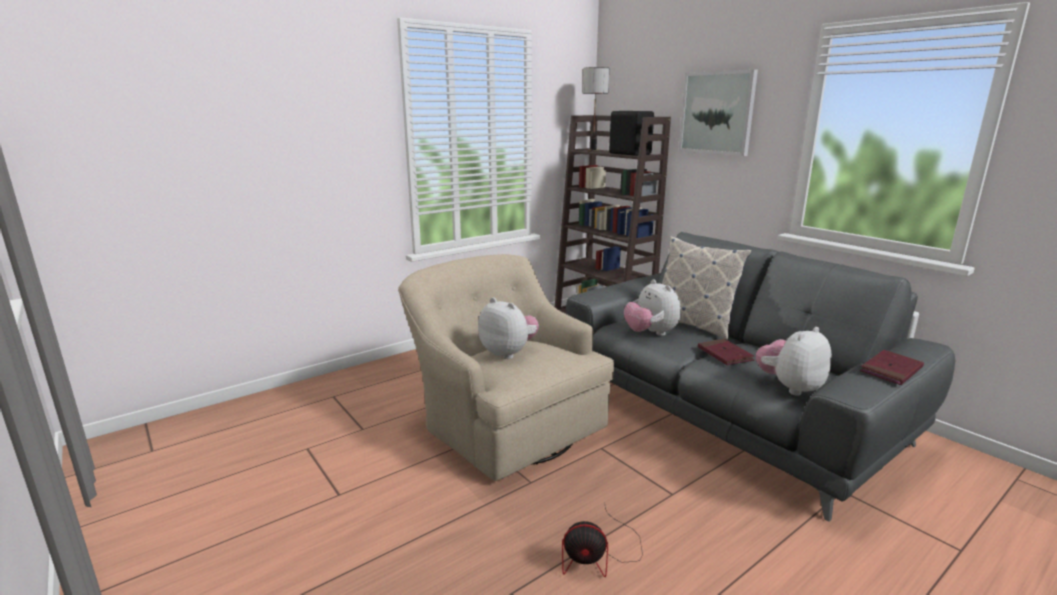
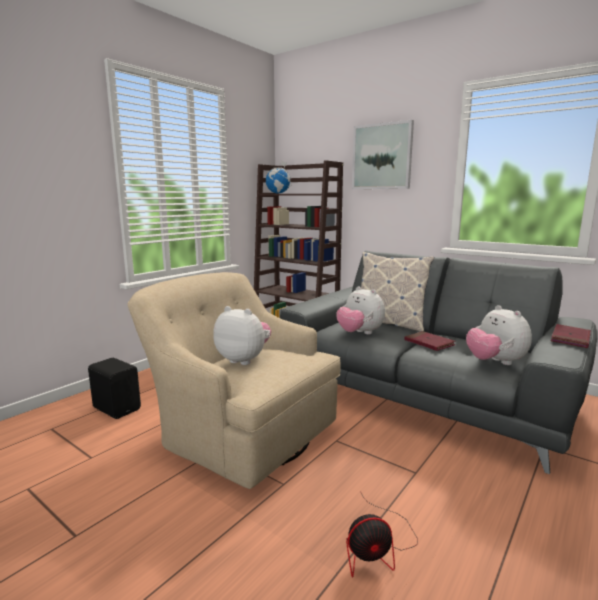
camera: 15 degrees left, 5 degrees down
(593, 151) = (278, 193): table lamp -> globe
(630, 154) = (312, 193): black speaker -> black speaker (117, 408)
(790, 387) = (495, 362): plush toy -> plush toy turned 60 degrees counterclockwise

